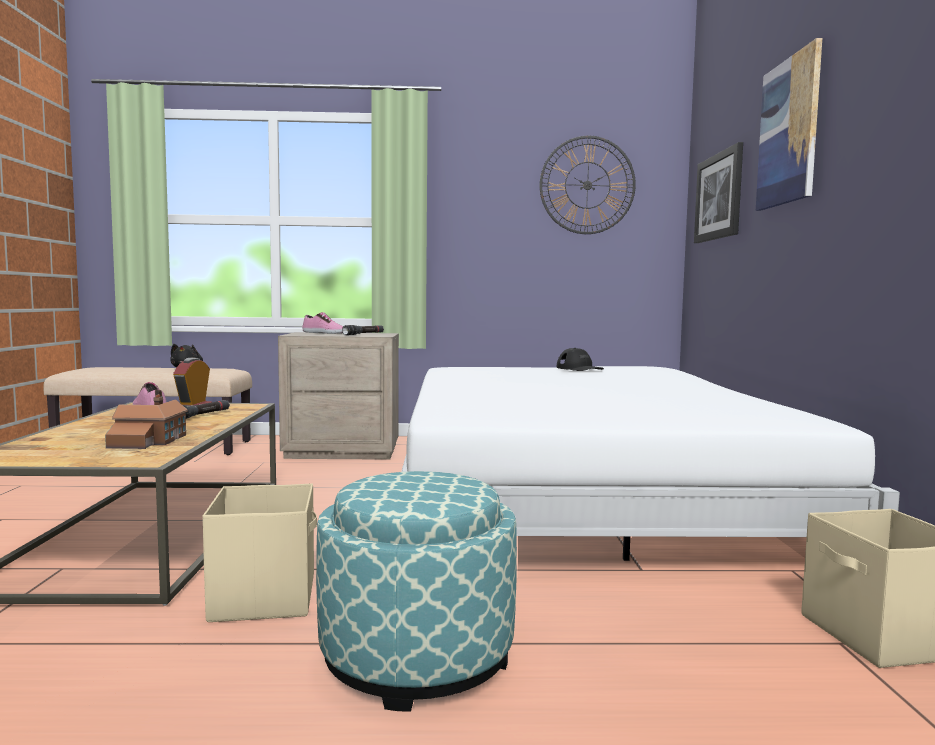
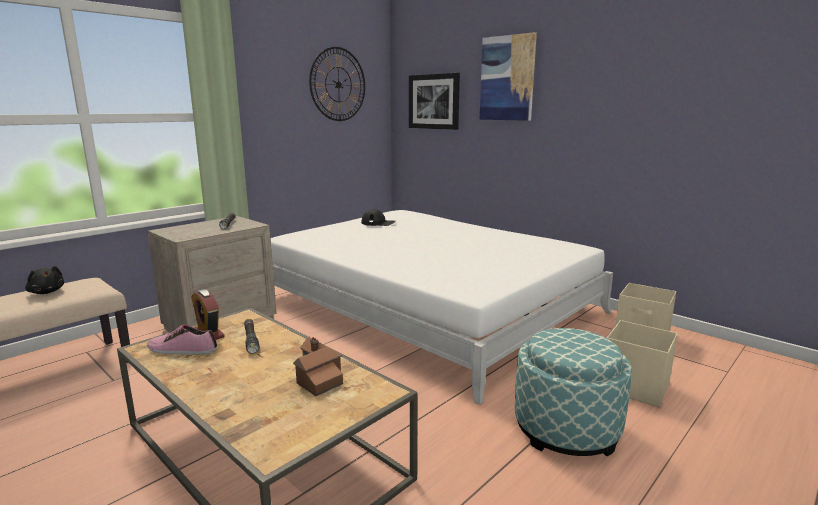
camera: 45 degrees left, 10 degrees up
(265, 596) = (446, 443): beige storage box -> beige storage box (634, 386)
(324, 333) = (186, 228): shoe -> none

